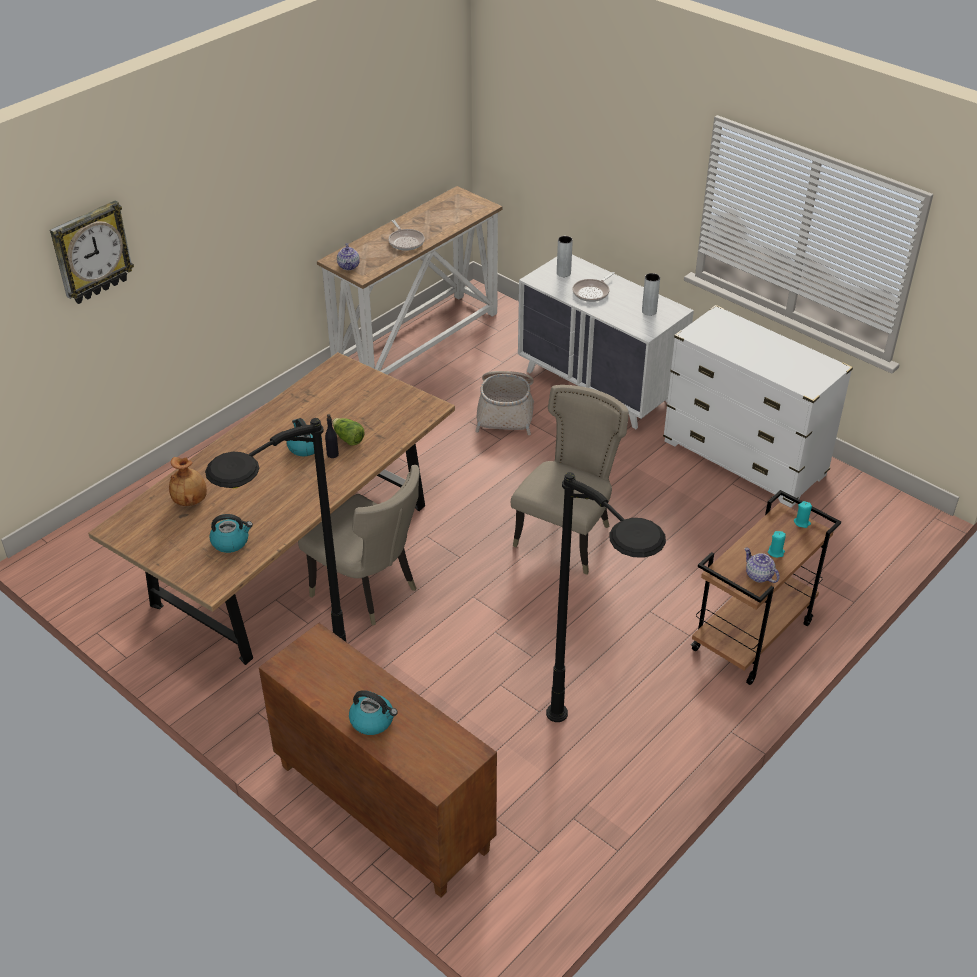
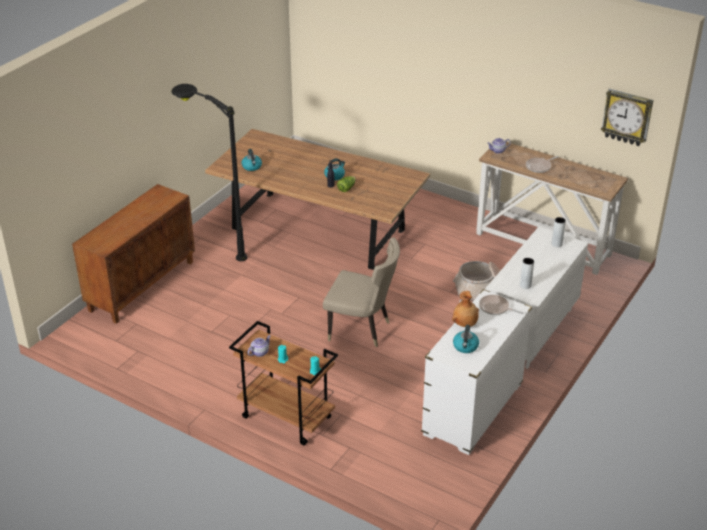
camera: 80 degrees right, 5 degrees down
(91, 252) = (367, 32): wall clock -> wall clock (627, 117)
(191, 500) = (281, 150): brown vase -> brown vase (465, 324)
(369, 591) = (294, 259): beige chair -> none
(373, 721) = (124, 219): kettle -> kettle (465, 347)
(592, 292) = (538, 258): frying pan -> frying pan (495, 308)
(595, 762) = (176, 356): black floor lamp -> none

